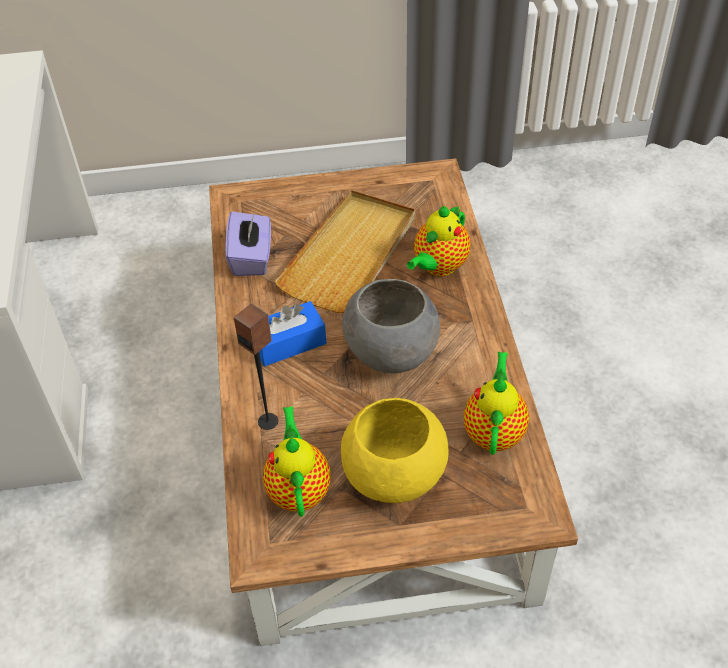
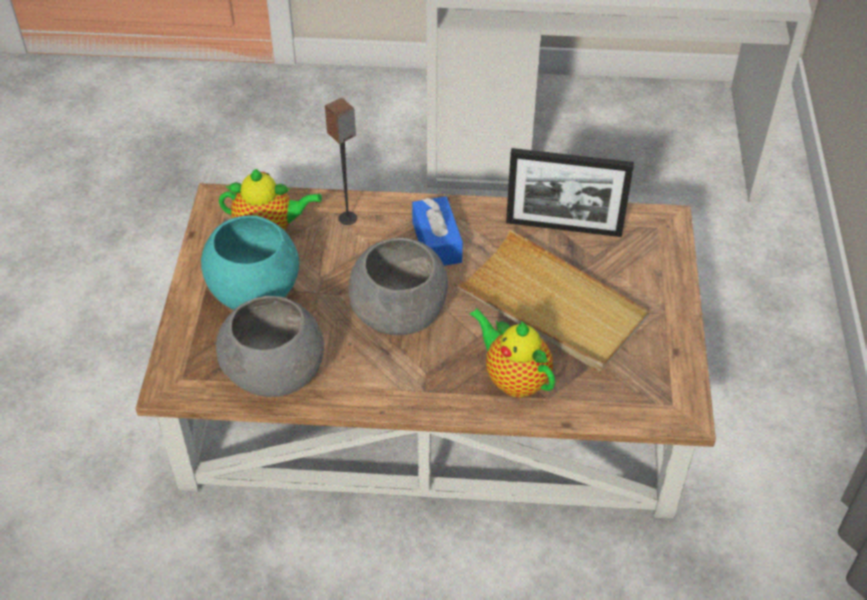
camera: 100 degrees right, 0 degrees up
(252, 258) = (563, 227): purple tissue box -> picture frame
(394, 477) = (254, 292): yellow bowl -> turquoise bowl
(494, 431) = (274, 375): teapot -> grey bowl

